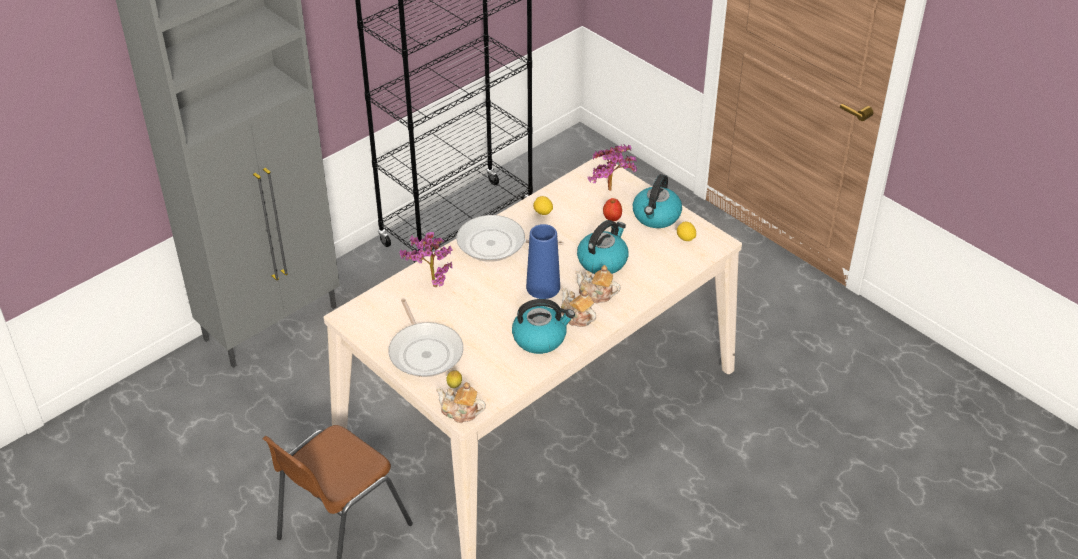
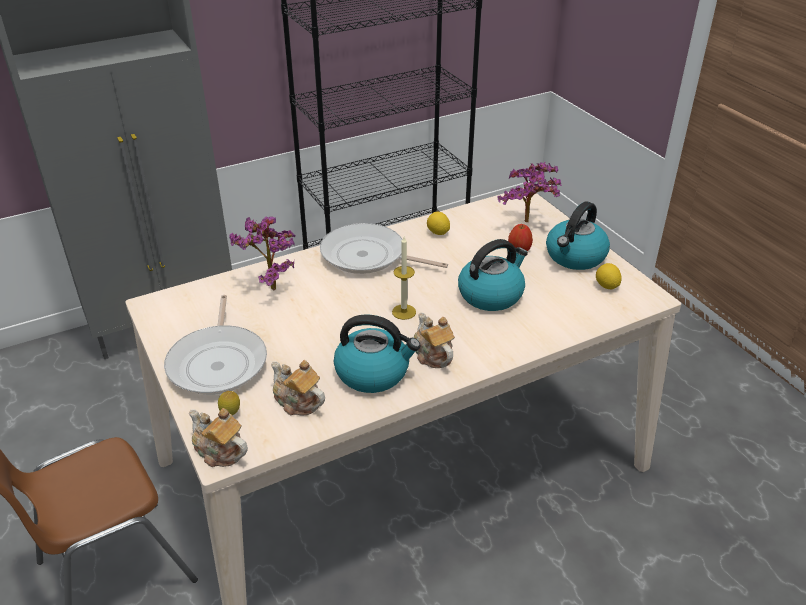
camera: 15 degrees right, 5 degrees down
(543, 287) = (404, 312): blue vase -> candle
(596, 294) = (468, 332): teapot -> teapot (297, 402)

